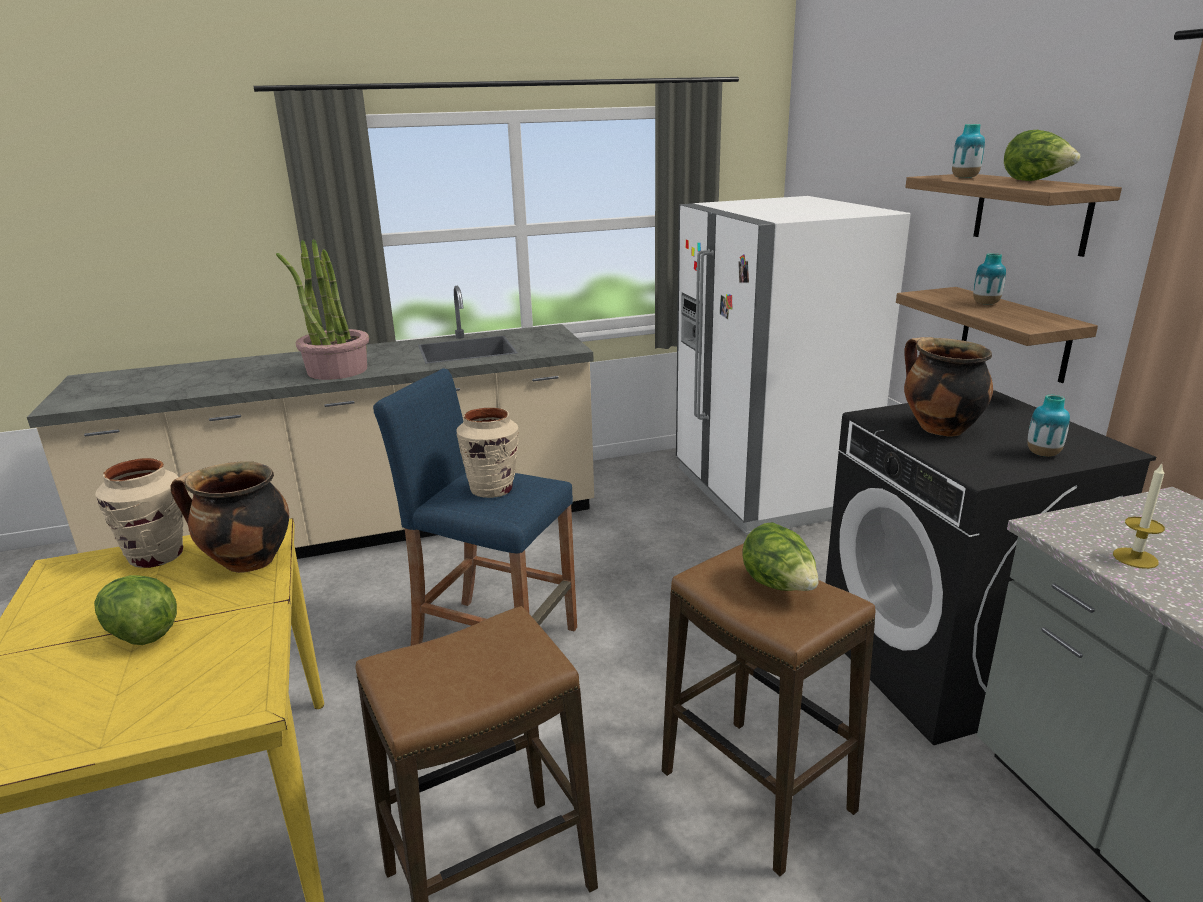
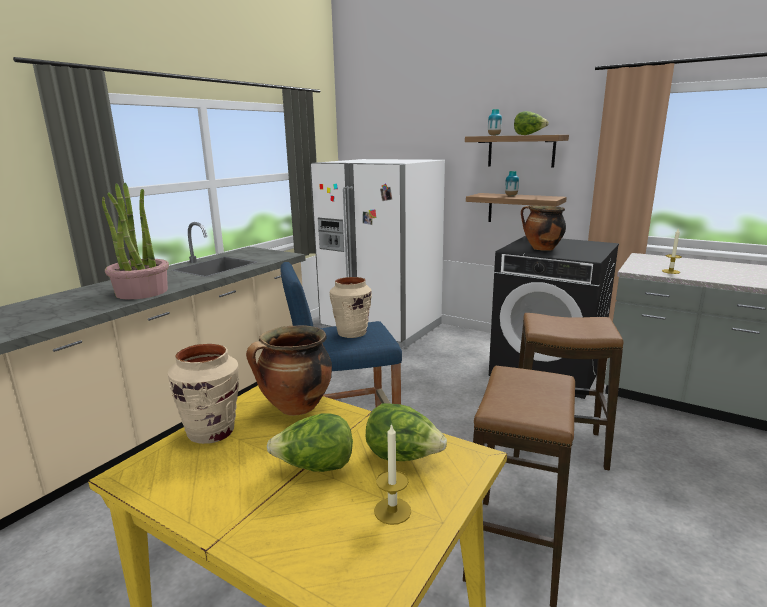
camera: 40 degrees left, 5 degrees down
(97, 710) = (392, 511): none -> candle
(779, 586) = (570, 322): lettuce -> lettuce (403, 457)
(1043, 454) = (590, 249): vase -> none

